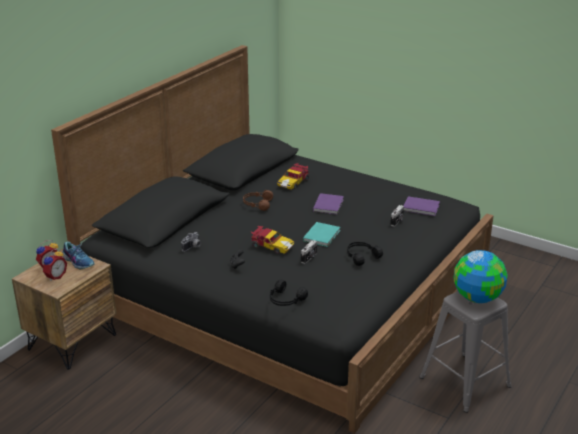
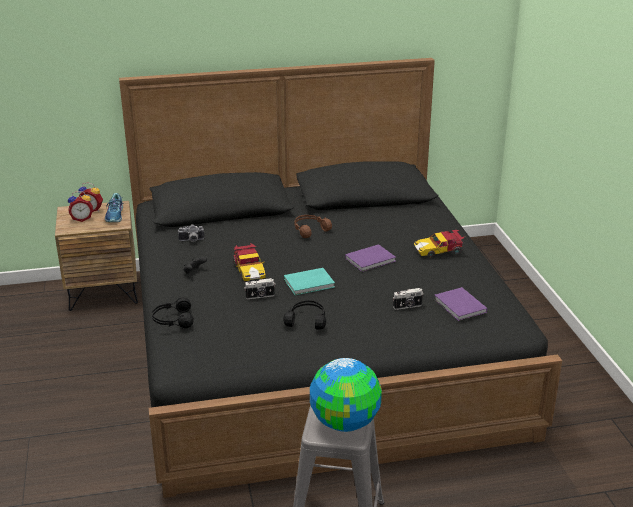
camera: 45 degrees right, 0 degrees up
(293, 183) = (379, 225): toy car -> toy car (439, 251)

